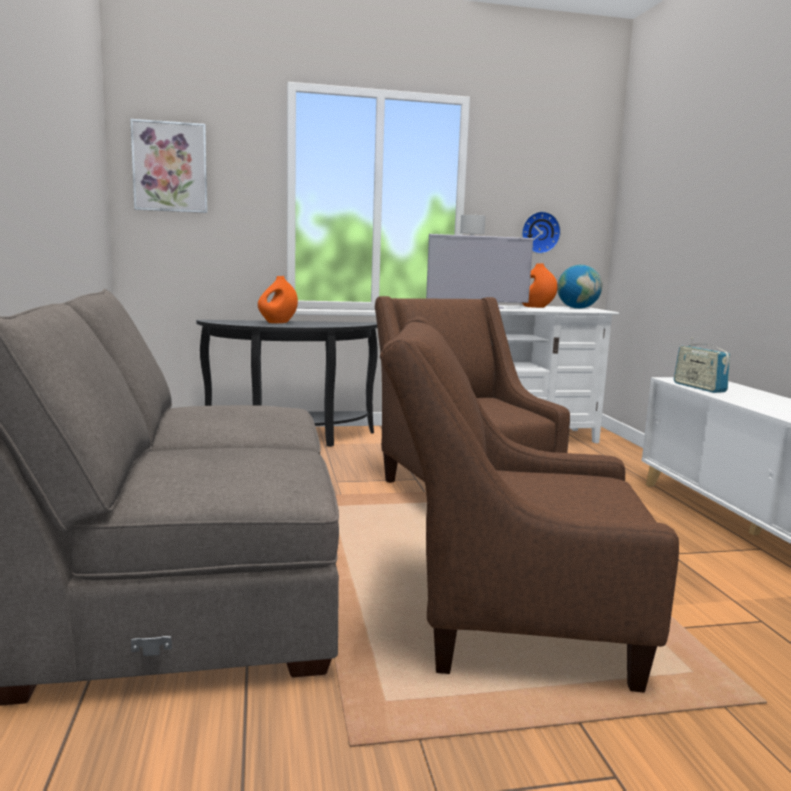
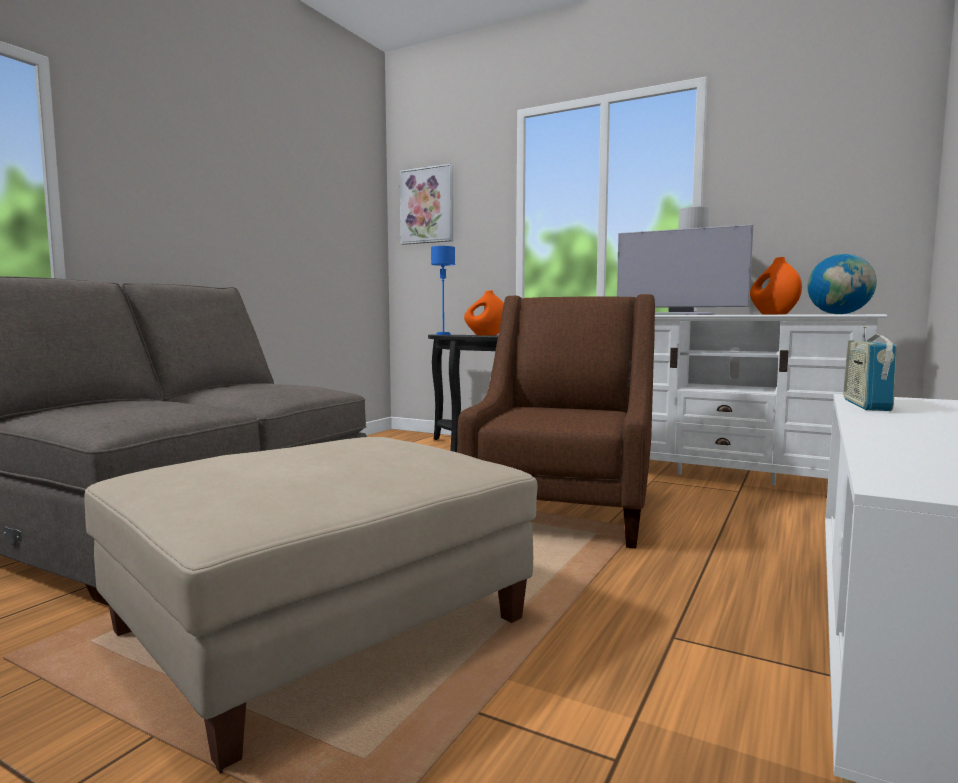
camera: 40 degrees right, 5 degrees down
(225, 322) = (443, 334): none -> blue table lamp
(506, 620) = (321, 626): brown armchair -> beige ottoman
(539, 232) = (809, 222): wall clock -> none

